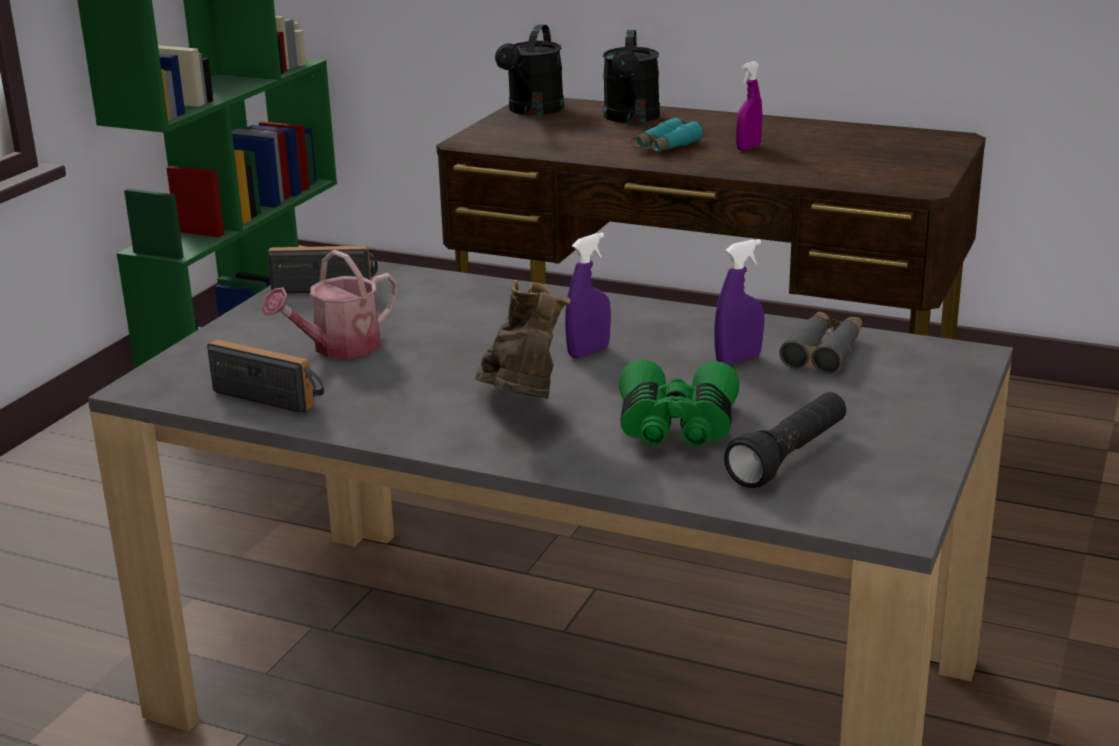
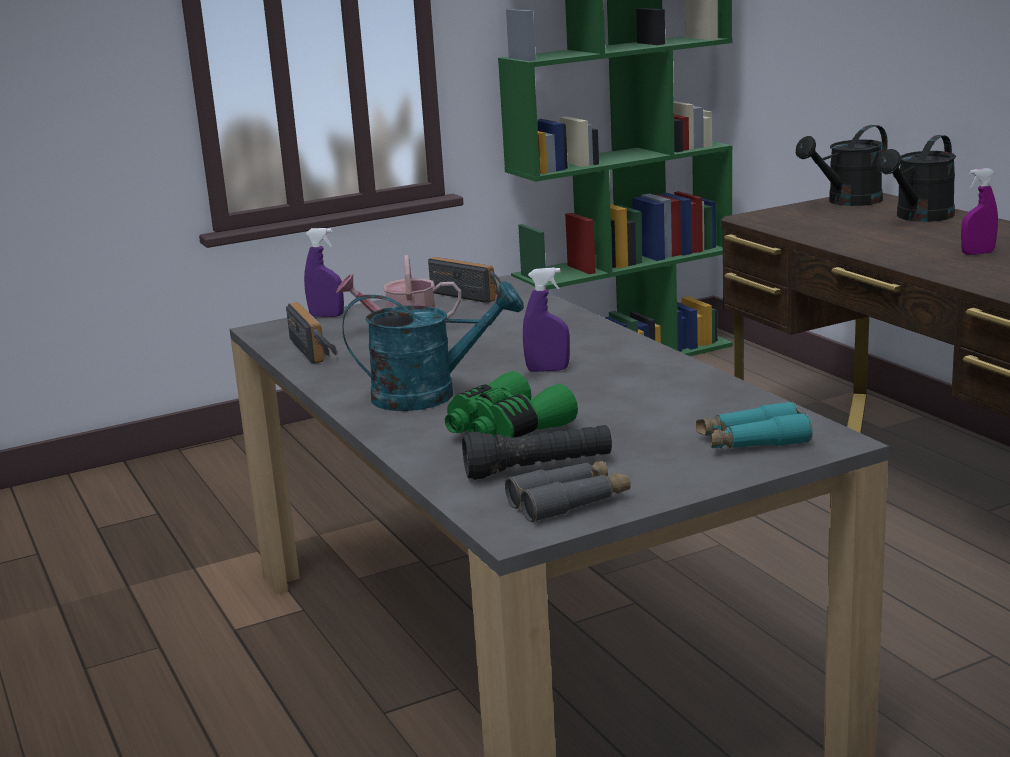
camera: 40 degrees right, 5 degrees down
(521, 412) = (430, 395): brown boot -> turquoise watering can
(666, 146) = (904, 242): turquoise binoculars -> turquoise binoculars (752, 441)
(738, 359) = (640, 399): purple spray bottle -> purple spray bottle (326, 315)
(823, 352) = (716, 410): grey binoculars -> grey binoculars (569, 502)

